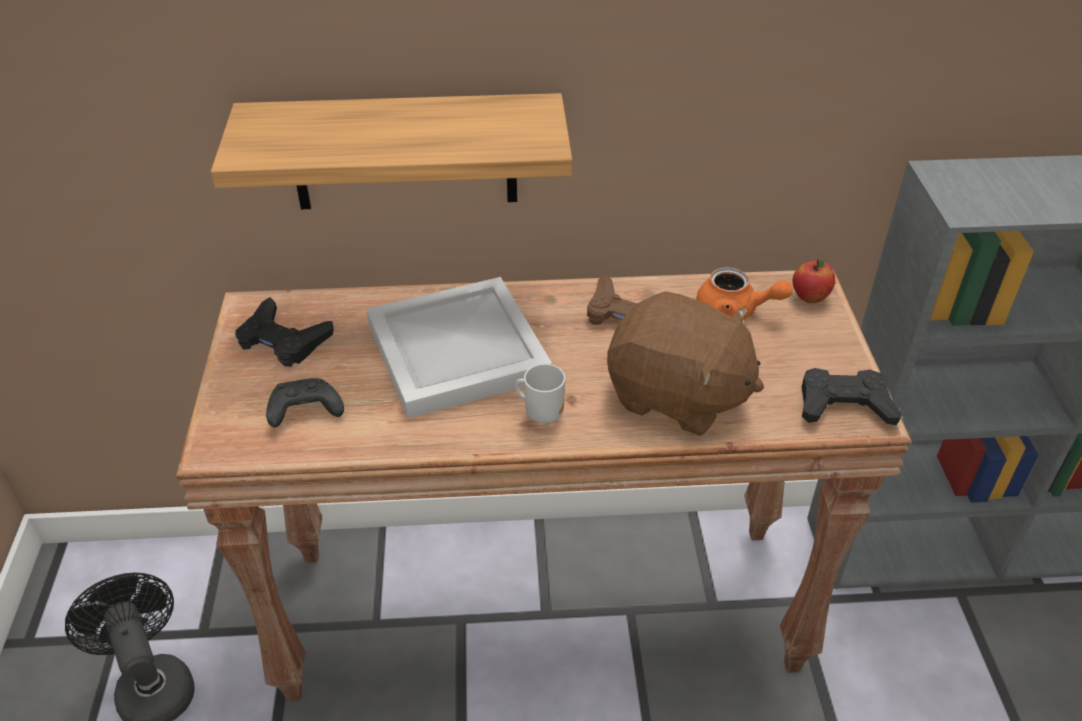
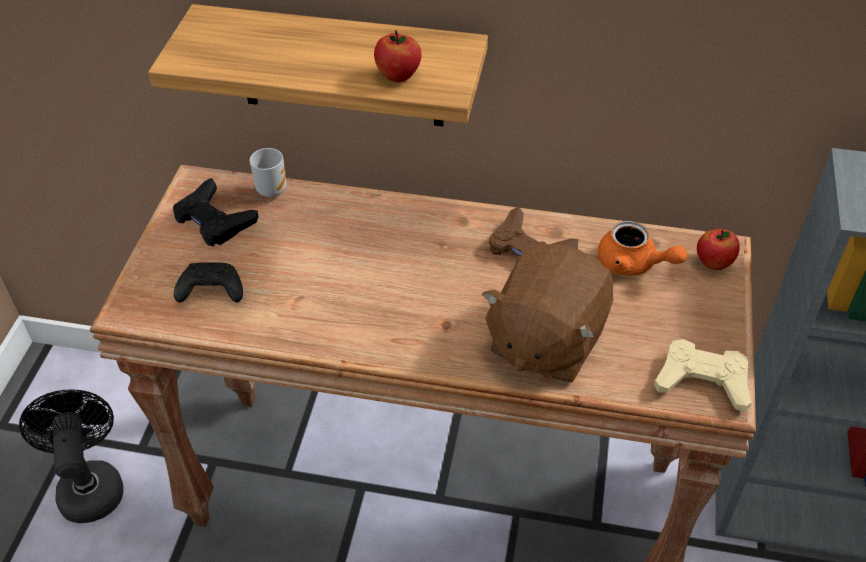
camera: 15 degrees right, 5 degrees up
(460, 352) = (363, 259): white tray -> none
(488, 140) = (398, 76): none -> apple
(542, 414) = (415, 333): mug -> mug (271, 189)
(677, 396) = (545, 340): brown plush toy -> brown plush toy turned 75 degrees clockwise
(844, 404) = (703, 380): black game controller -> beige game controller

